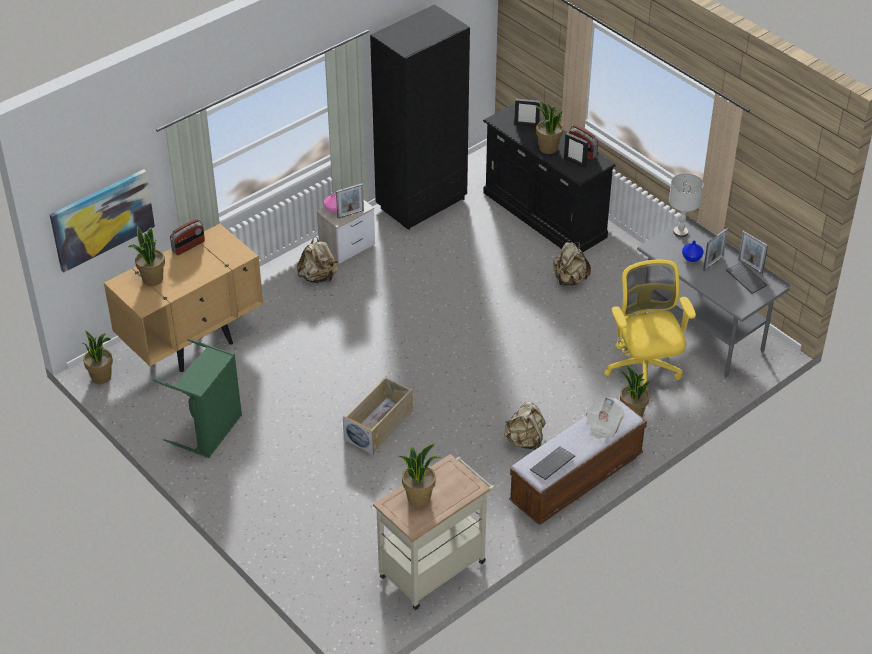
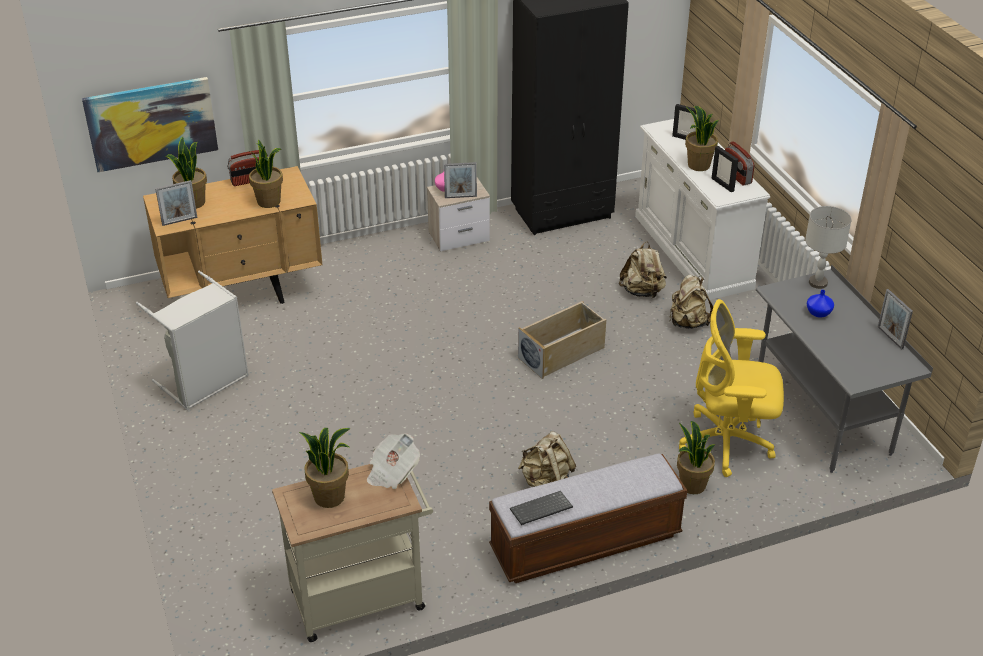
camera: 20 degrees right, 5 degrees down
(101, 377) = (133, 304): potted plant -> potted plant (269, 201)
(210, 431) = (206, 384): green laundry basket -> grey laundry basket
(318, 277) = (412, 260): beige backpack -> beige backpack (642, 292)
(379, 425) = (389, 423): beige storage box -> beige storage box (562, 352)
(544, 215) = (693, 251): black cabinet -> white cabinet
(603, 426) = (626, 481): newspaper -> newspaper (392, 472)
(645, 371) = (731, 441): yellow office chair -> yellow office chair turned 90 degrees counterclockwise
(713, 263) = (843, 324): picture frame -> picture frame (179, 221)
(747, 278) = (880, 350): keyboard -> none

